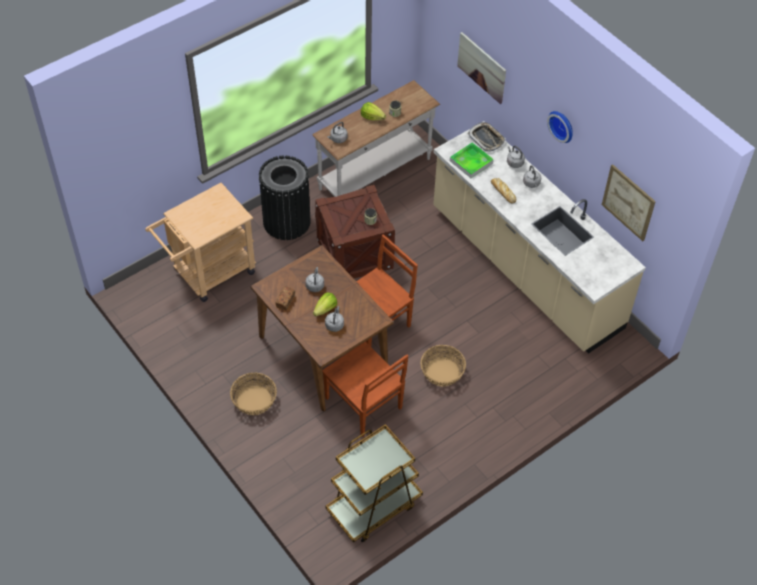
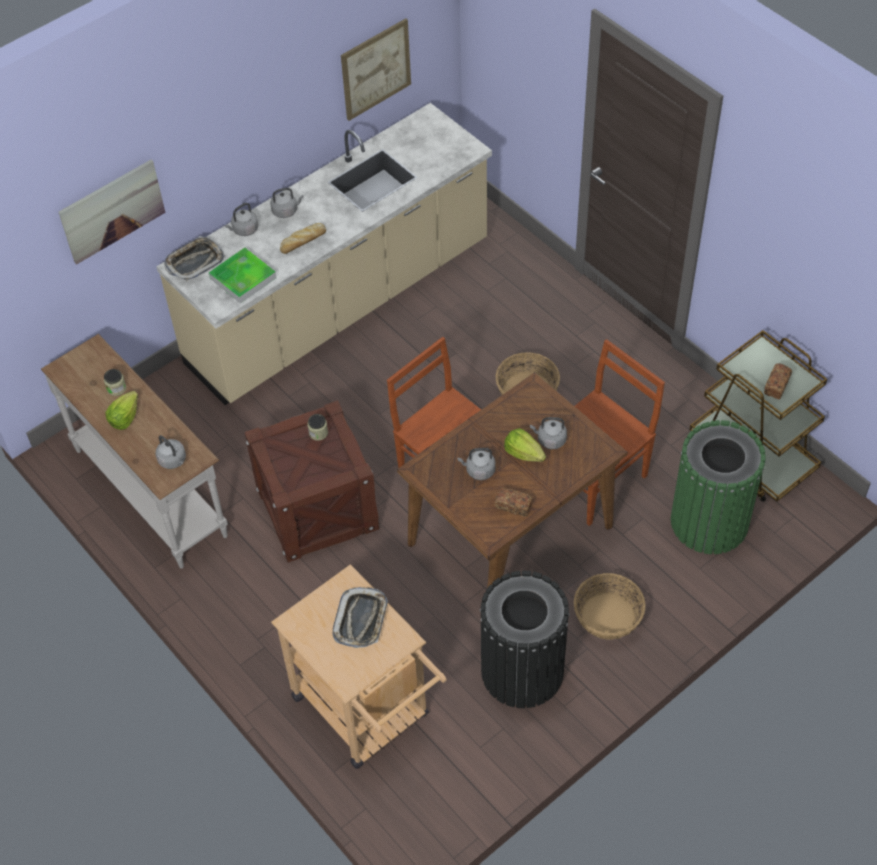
camera: 90 degrees left, 0 degrees up
(213, 220) = (361, 620): none -> tray
(286, 221) = (251, 609): black trash can -> black trash can (522, 671)
(320, 470) = (709, 522): none -> green trash can
(365, 462) = (777, 386): none -> bread
(562, 125) = (259, 108): wall clock -> none

